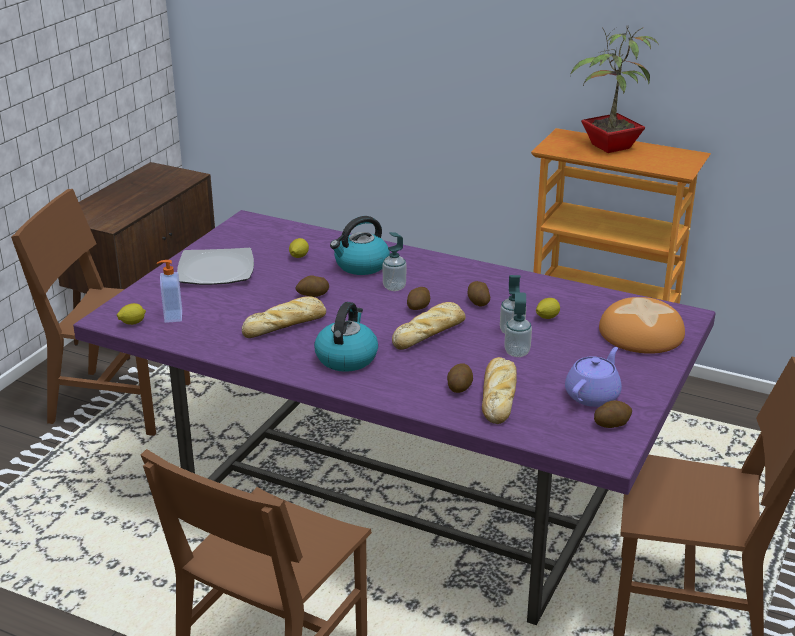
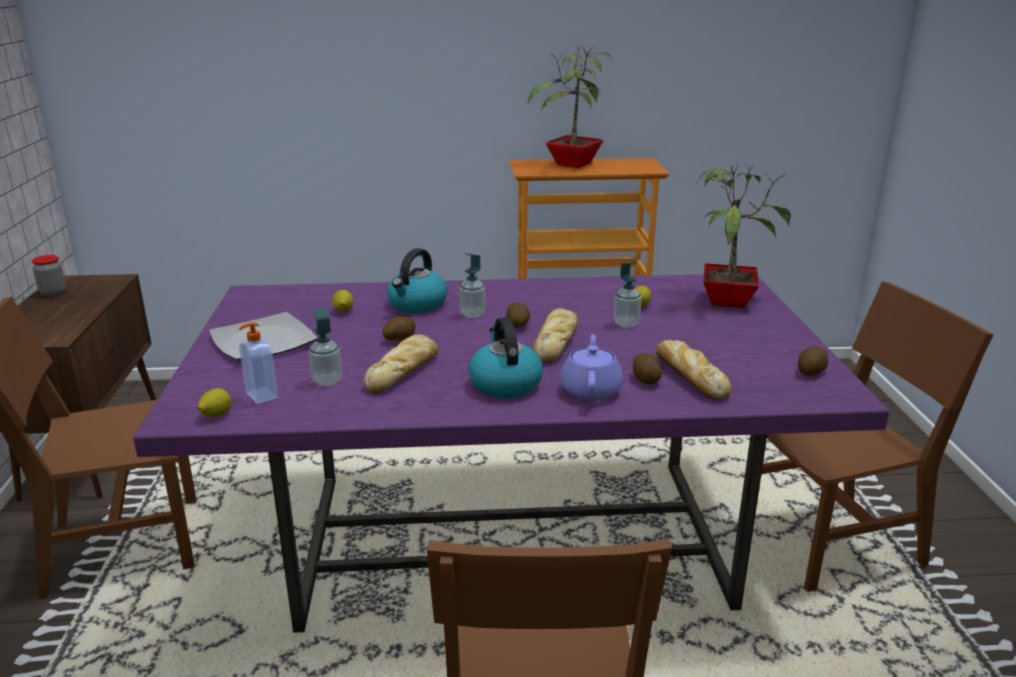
camera: 30 degrees left, 5 degrees down
(138, 179) = (53, 293): none -> jar
(478, 302) = (565, 308): potato -> none
(517, 352) = (654, 338): soap dispenser -> soap dispenser (327, 381)
(593, 395) = (763, 354): purple teapot -> purple teapot (591, 390)
(640, 333) = (727, 300): bread -> potted plant

